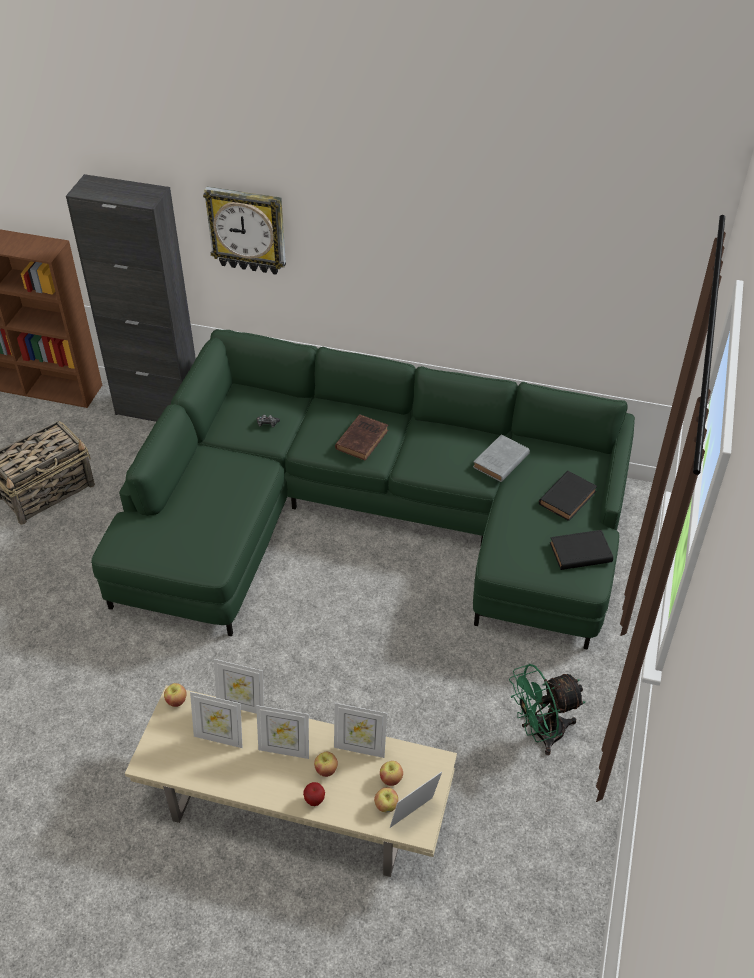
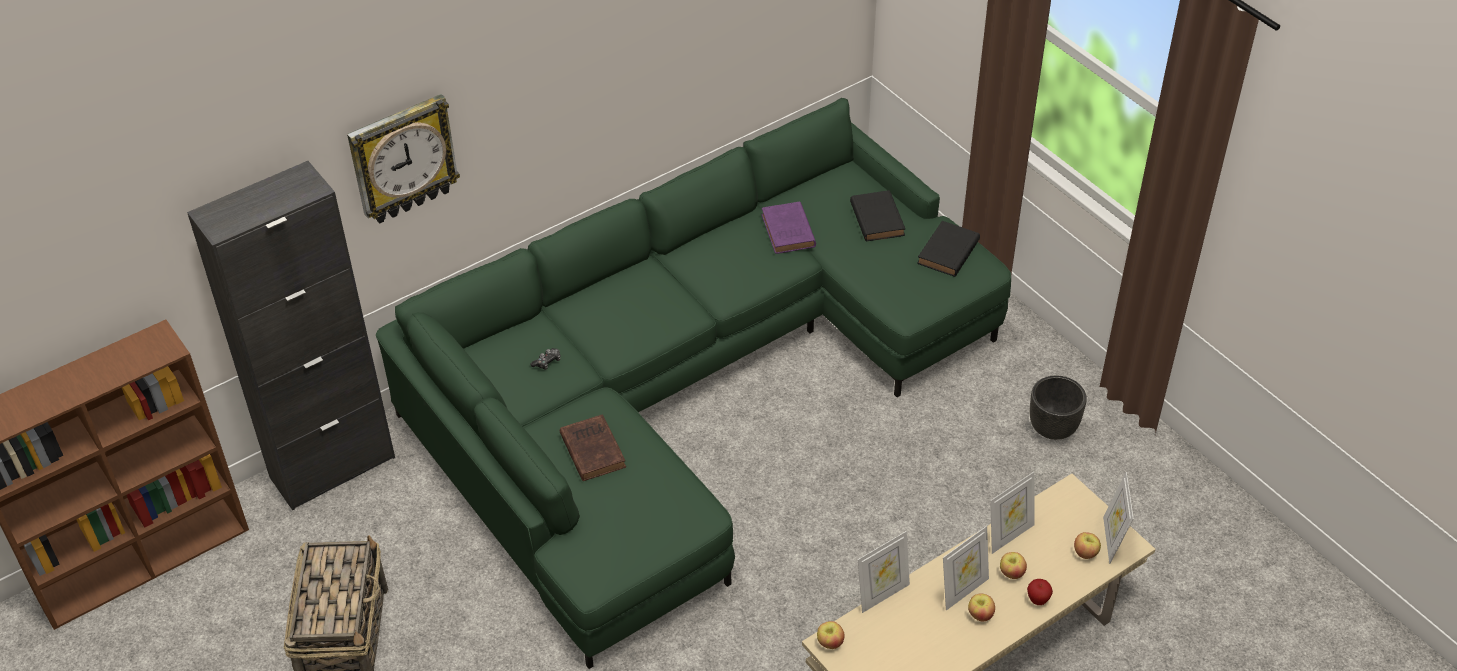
camera: 50 degrees left, 0 degrees up
(219, 737) = (905, 632): picture frame -> none
(362, 439) = (652, 305): brown book -> brown book (592, 449)
(391, 778) = (1060, 533): apple -> apple (980, 615)
(500, 462) = (788, 232): grey book -> purple book
(540, 732) = (1053, 428): green fan -> black planter

